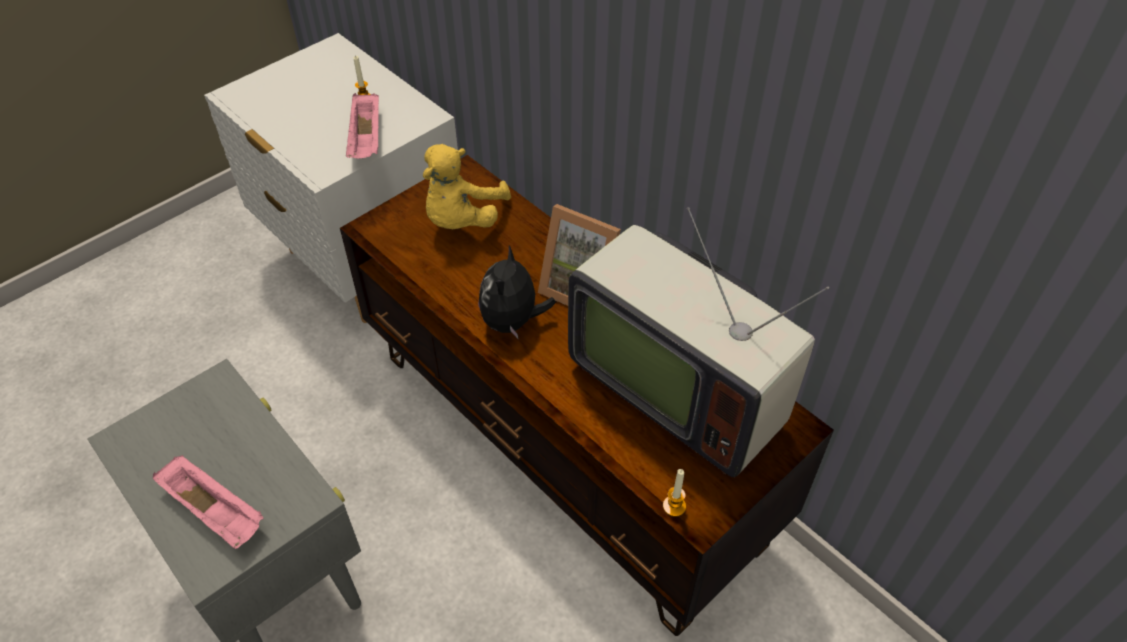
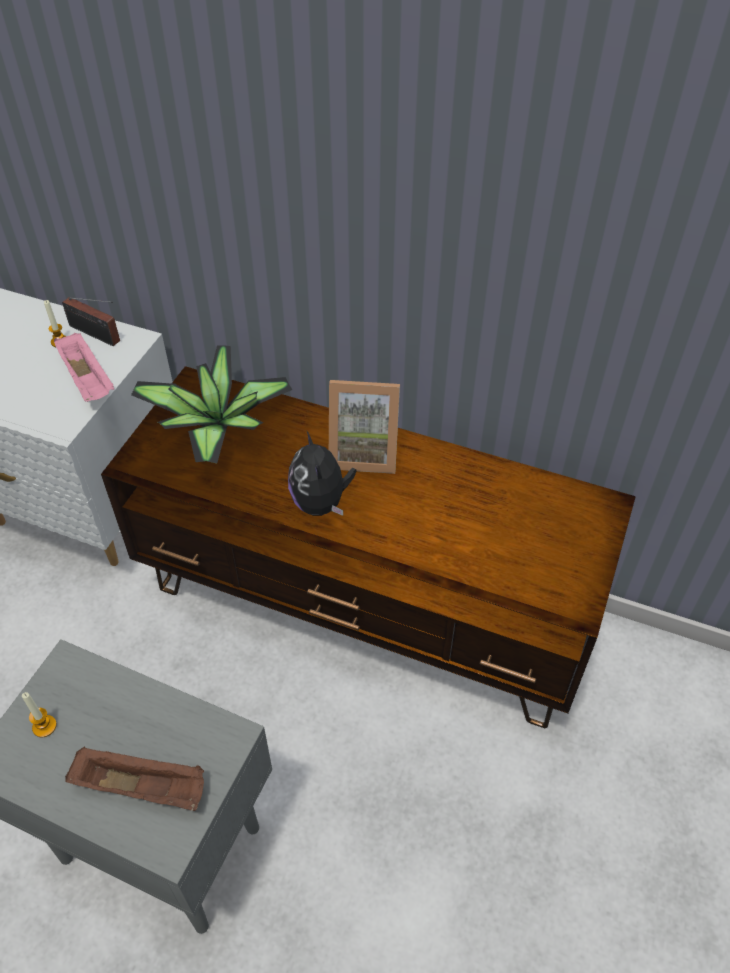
camera: 25 degrees left, 0 degrees up
(216, 511) = (143, 787): pink tray -> brown tray
(398, 102) = (96, 335): none -> radio
(462, 219) = (217, 427): yellow plush toy -> potted plant
(674, 506) = (552, 608): candle -> candle (44, 726)
(679, 386) = (496, 506): television -> none

